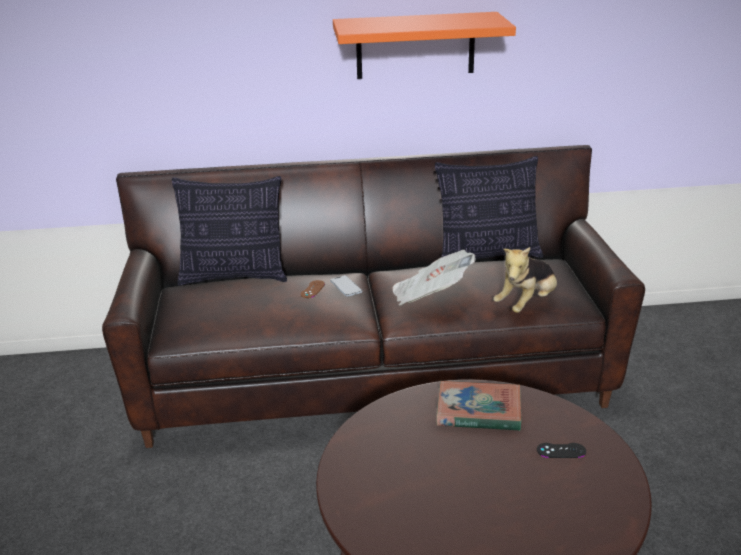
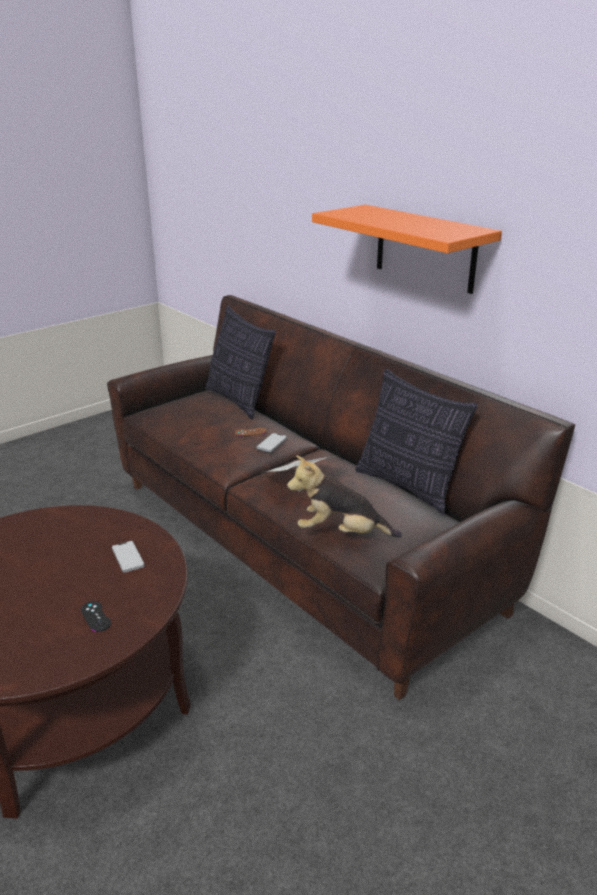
camera: 55 degrees right, 0 degrees up
(478, 411) = (128, 557): book -> phone

